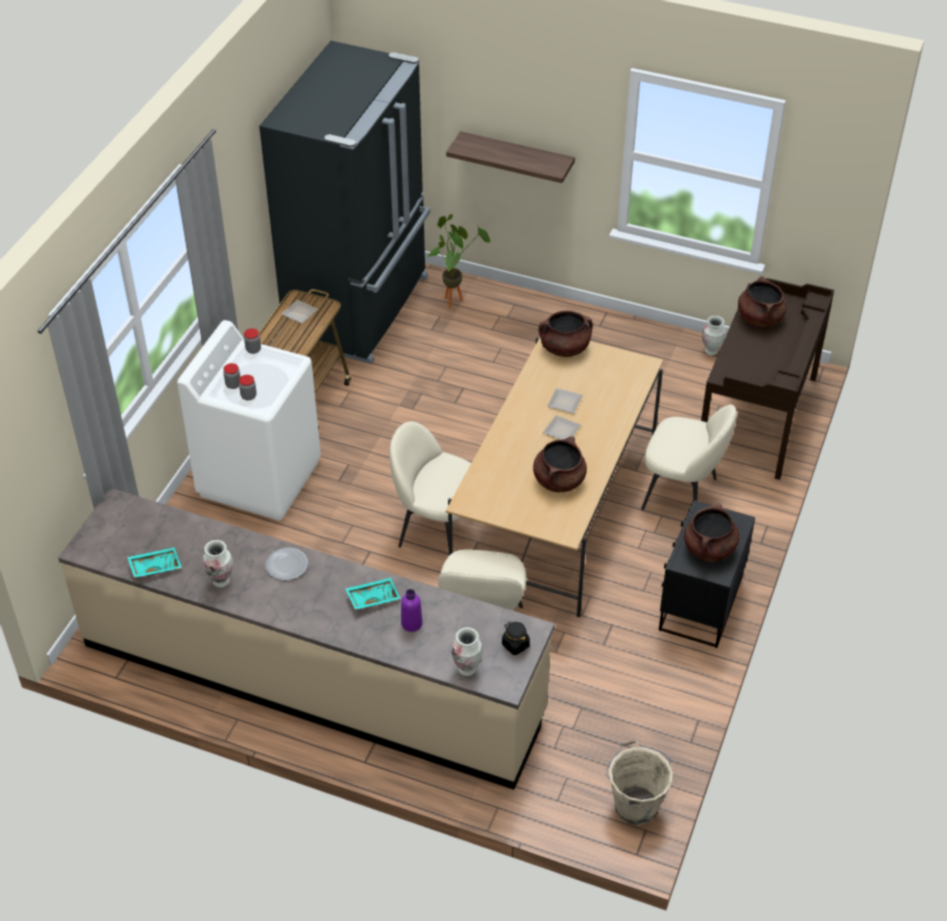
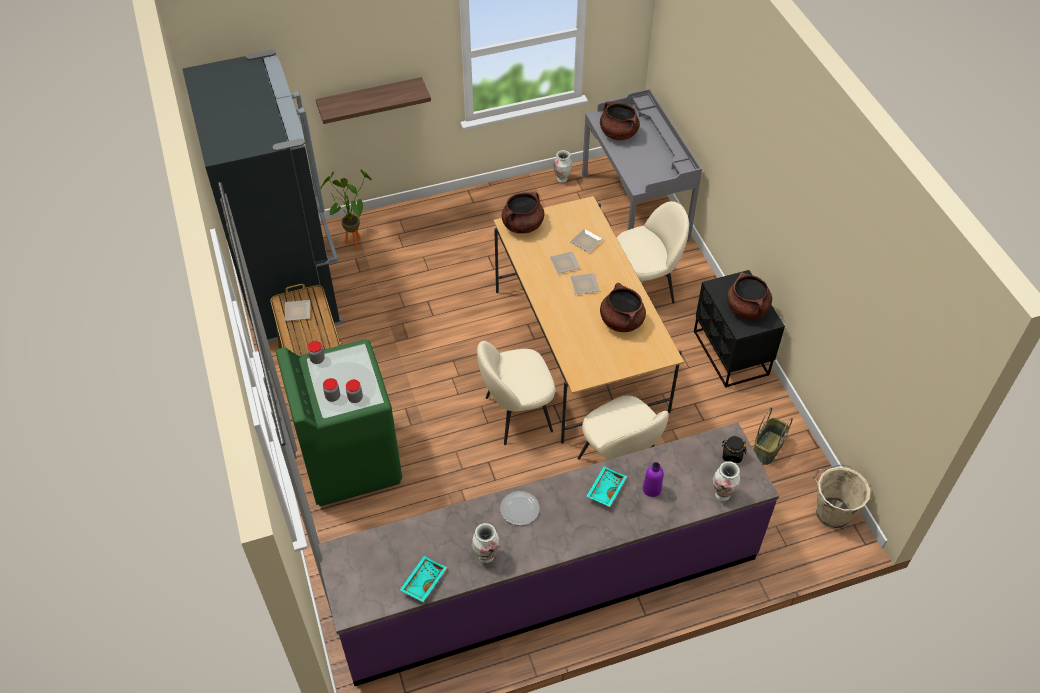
camera: 40 degrees left, 5 degrees up
(260, 477) = (350, 461): white washing machine -> green washing machine
(312, 678) = (548, 582): beige counter -> purple counter
(606, 395) = (585, 242): none -> plate
(638, 709) = (768, 448): none -> basket
(758, 417) = (635, 206): brown desk -> grey desk

